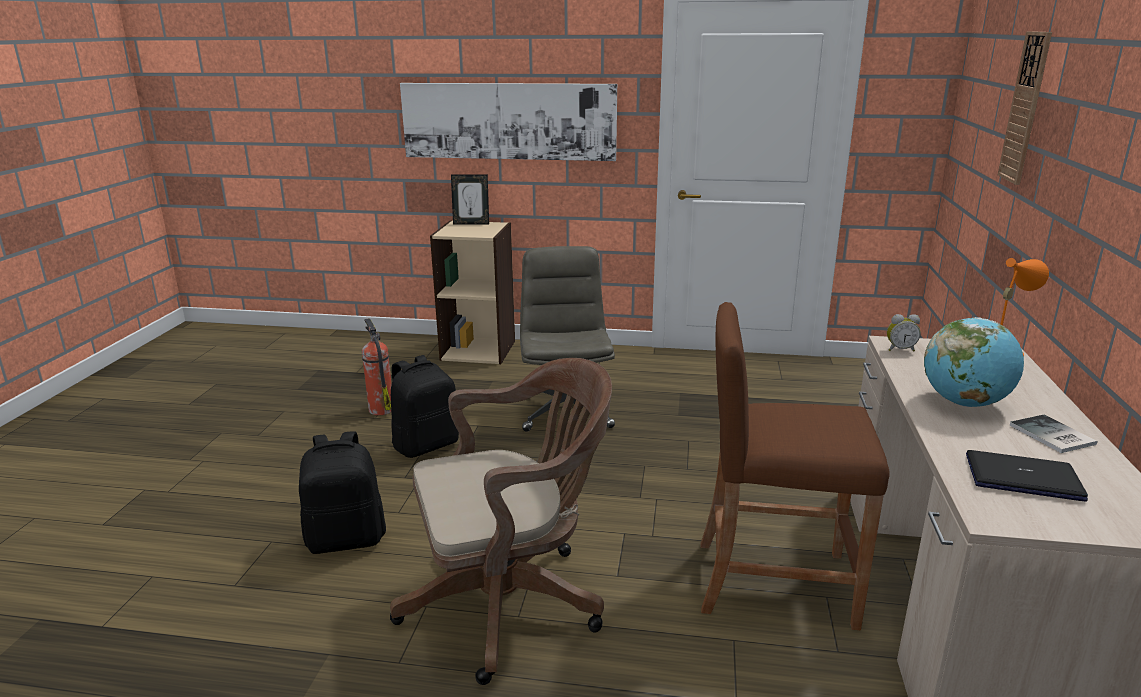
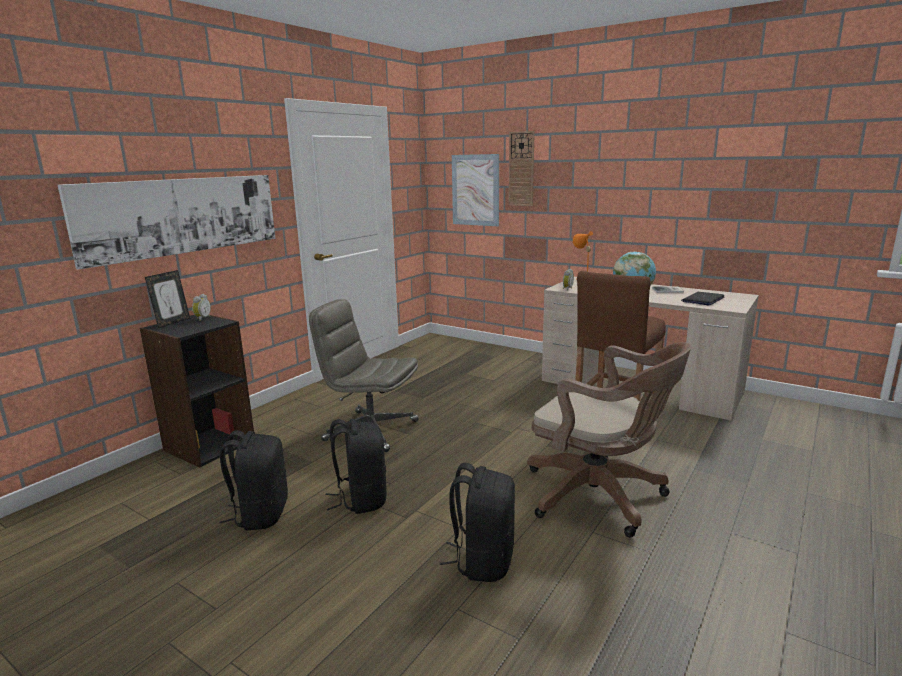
camera: 65 degrees left, 5 degrees down
(381, 409) = (260, 514): fire extinguisher -> black backpack
(478, 350) = (209, 445): beige bookcase -> black bookcase
(490, 227) = (202, 319): none -> alarm clock
(512, 602) = (600, 497): brown office chair -> brown office chair turned 120 degrees clockwise
(982, 137) = (475, 190): none -> picture

